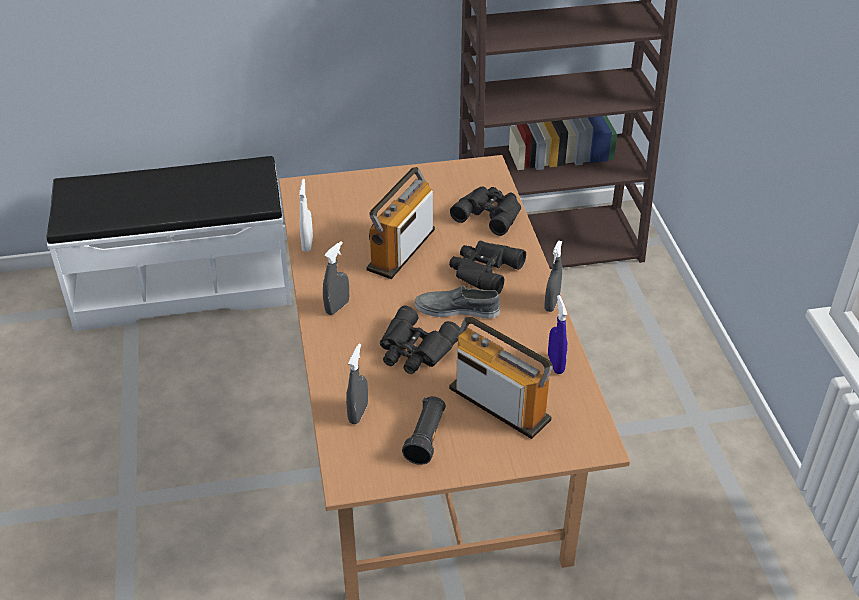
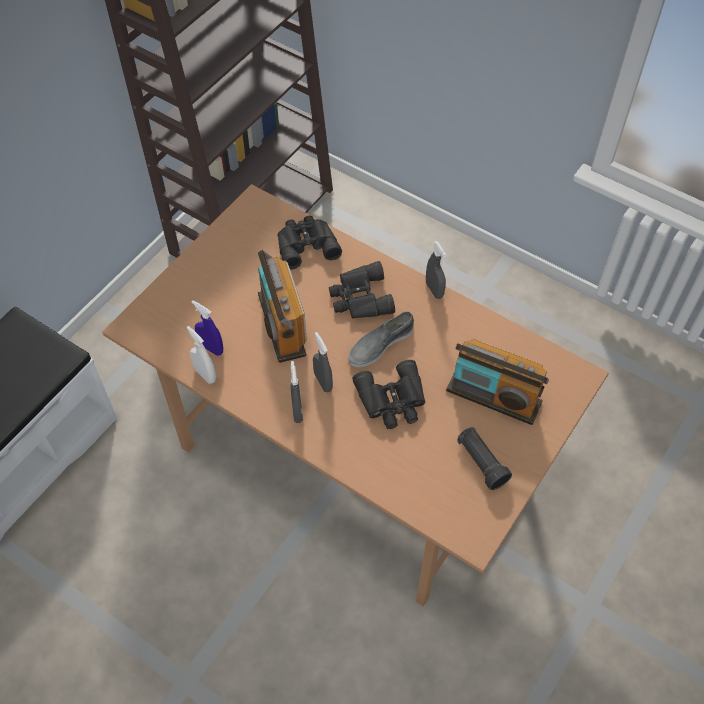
camera: 45 degrees left, 15 degrees up
(358, 413) = (418, 483): grey spray bottle -> grey spray bottle (323, 382)
(499, 404) = (493, 397): radio -> radio turned 150 degrees counterclockwise
(555, 364) = (490, 336): blue spray bottle -> blue spray bottle (211, 348)

